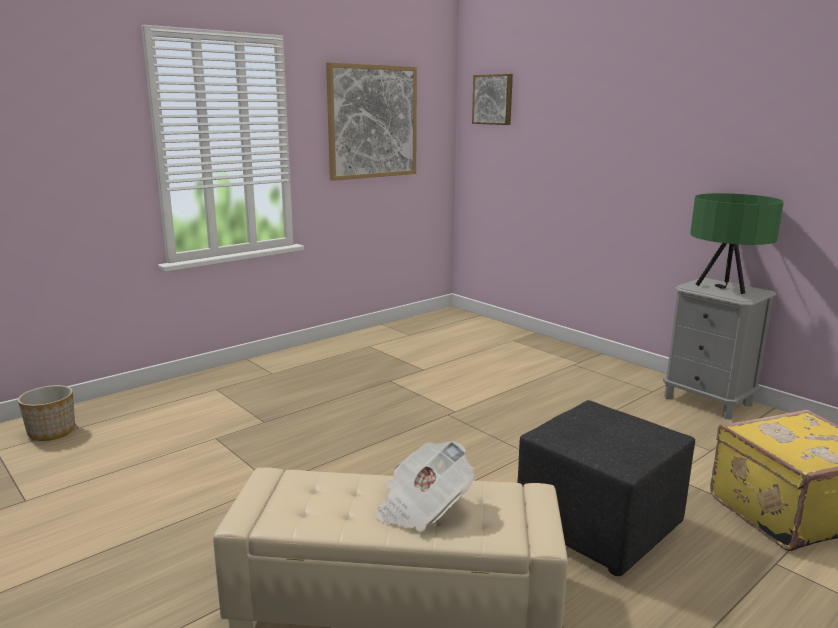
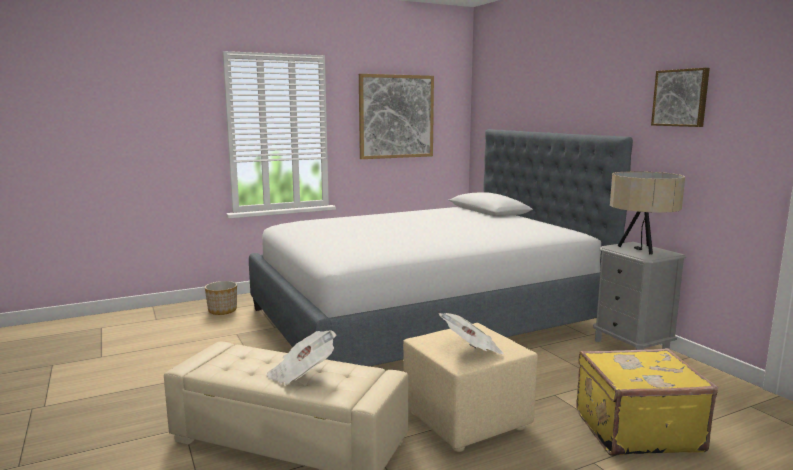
camera: 15 degrees right, 5 degrees down
(51, 432) = (139, 320): planter -> planter (222, 310)
(454, 388) = (426, 318): none -> bed
(493, 99) = (493, 99): picture -> picture (681, 98)
(596, 529) = (465, 420): black ottoman -> beige ottoman
(619, 442) = (471, 349): none -> newspaper
(725, 289) = (640, 250): green table lamp -> beige table lamp

